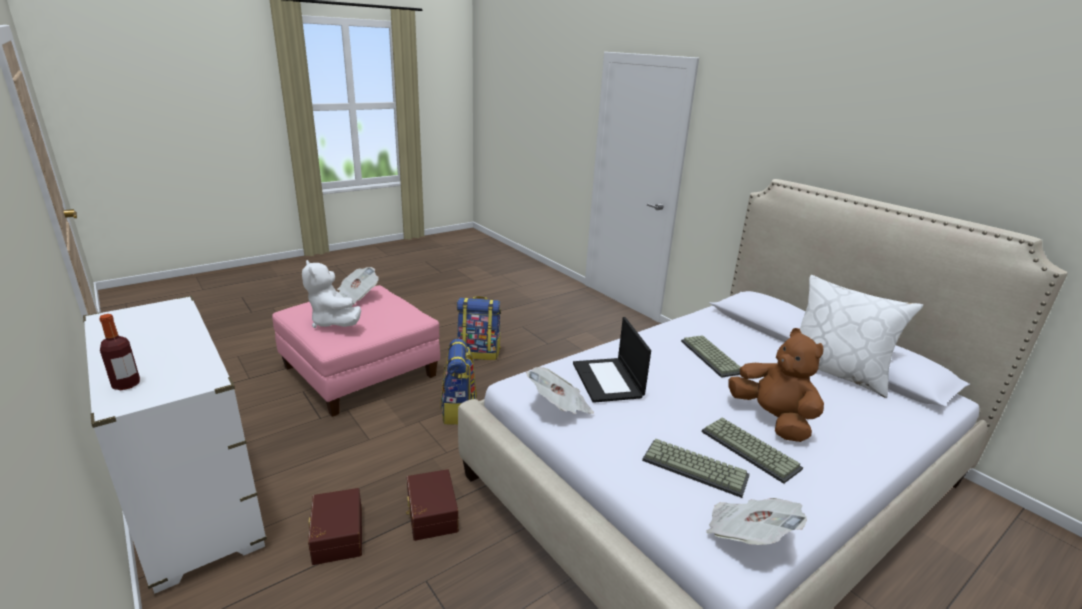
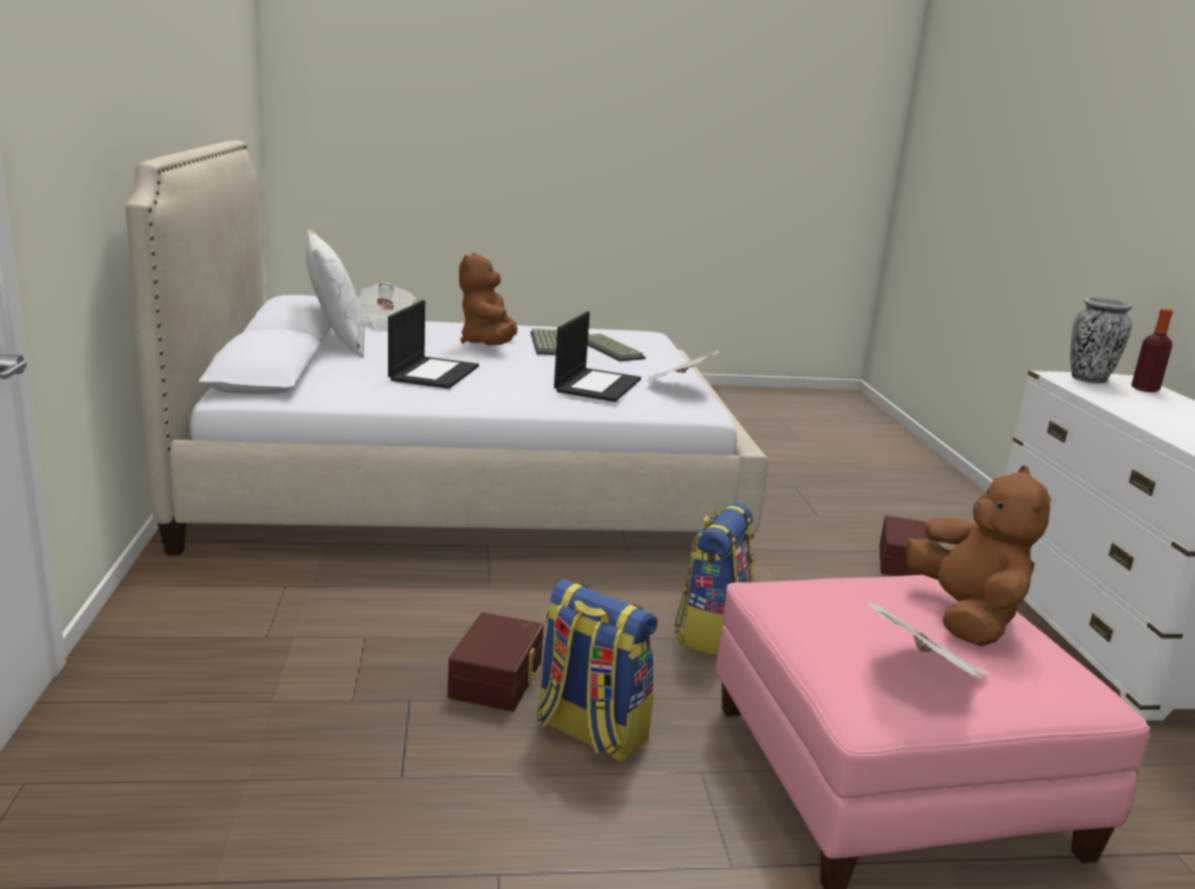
camera: 150 degrees left, 5 degrees down
(177, 385) = (1088, 379): none -> vase
(333, 322) = (965, 616): white plush toy -> brown plush toy
(430, 514) = (800, 548): brown storage box -> brown storage box (498, 679)
(712, 357) = (434, 373): keyboard -> laptop
(747, 535) = (625, 333): newspaper -> newspaper (386, 324)

